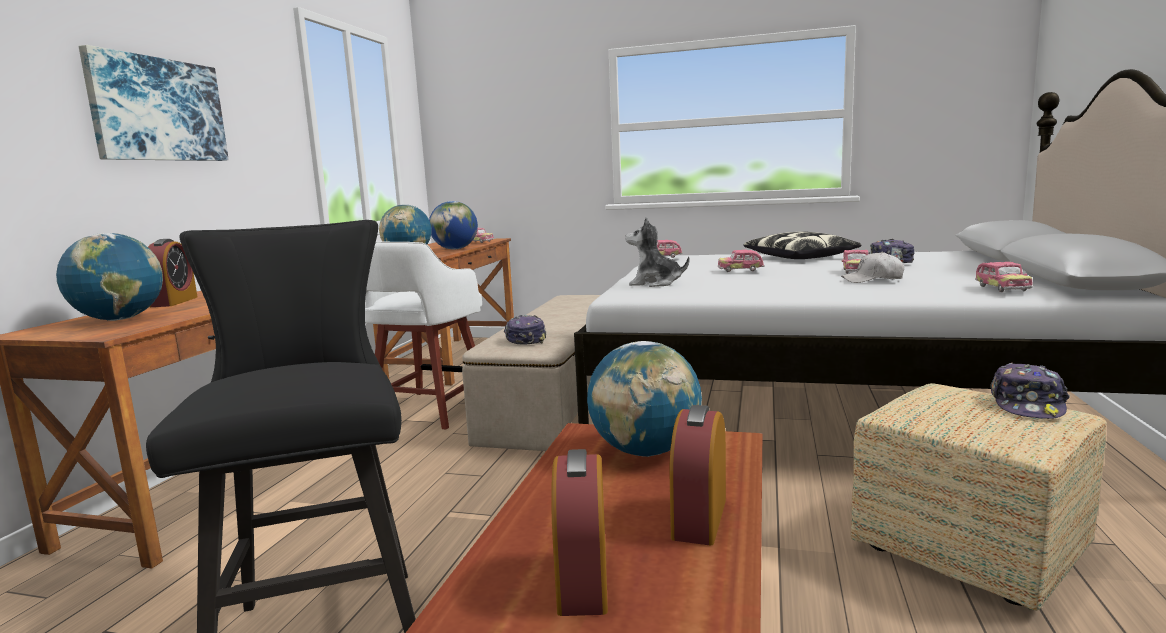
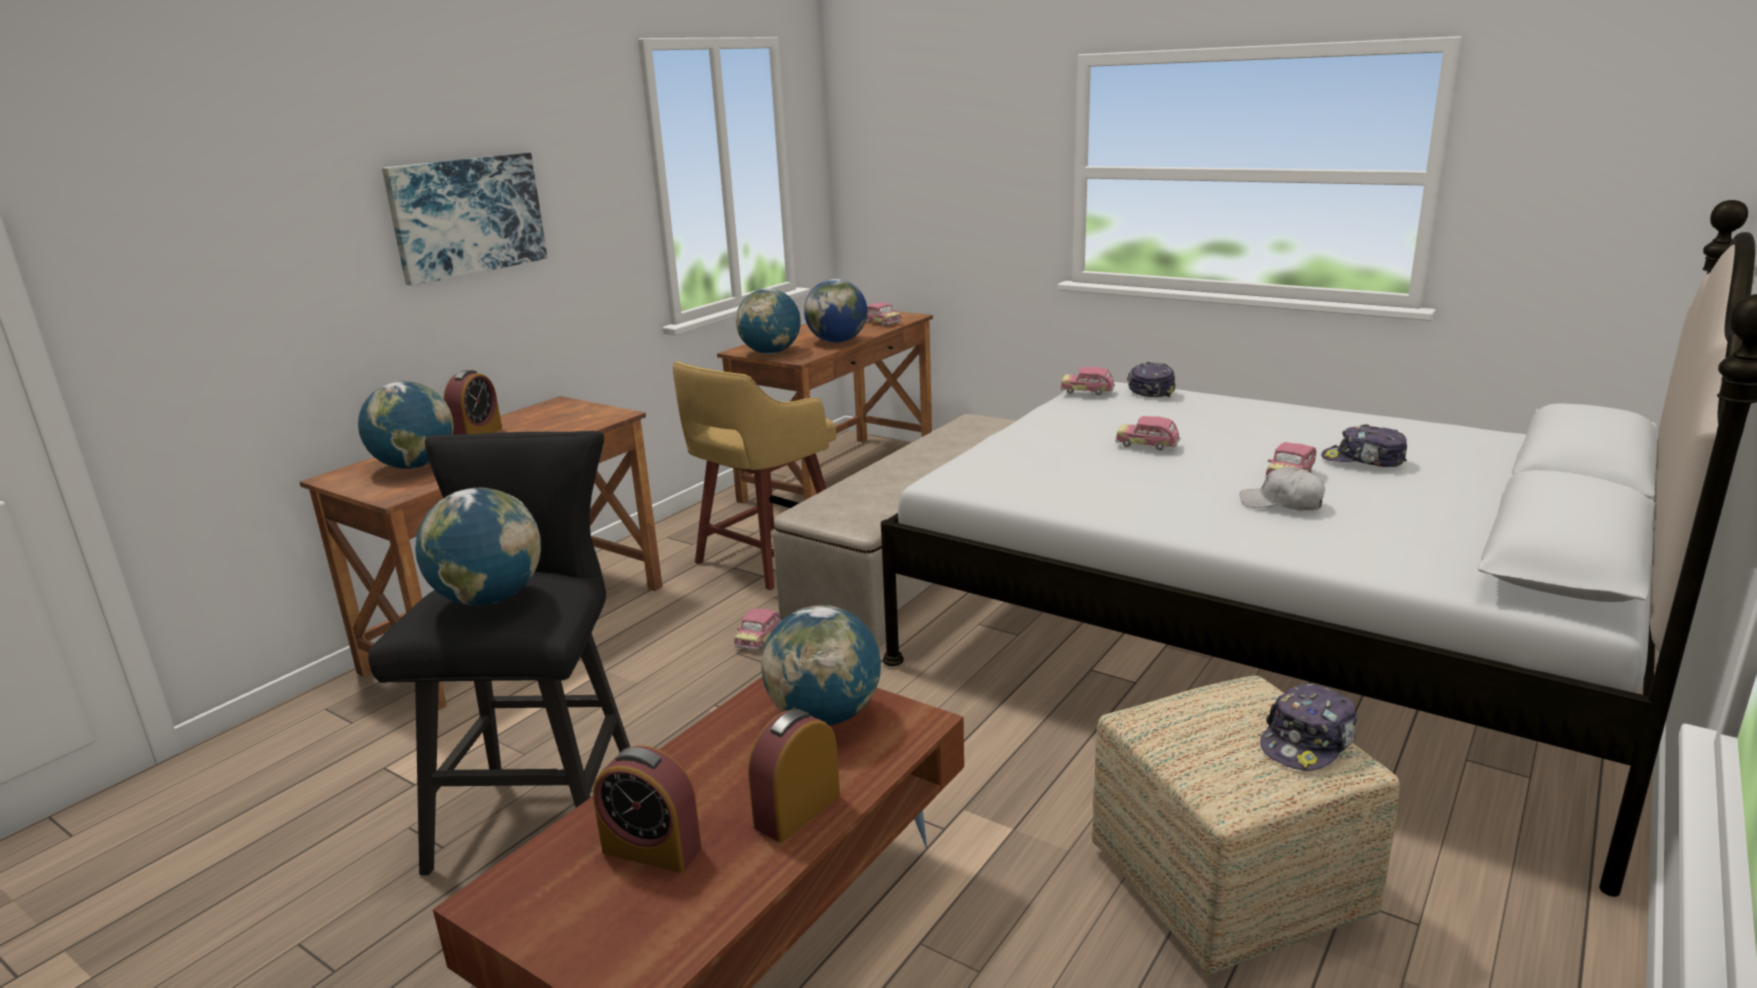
camera: 20 degrees right, 10 degrees up
(287, 376) = (490, 599): none -> globe
(428, 411) = (765, 558): white stool -> yellow stool
(525, 339) = (853, 505): cap -> cap (1150, 390)
(583, 580) = (652, 849): alarm clock -> alarm clock turned 90 degrees counterclockwise
(655, 283) = (1007, 461): plush toy -> none
(800, 258) = (1270, 422): pillow -> none
(1001, 288) = (1417, 559): toy car -> toy car (758, 639)

